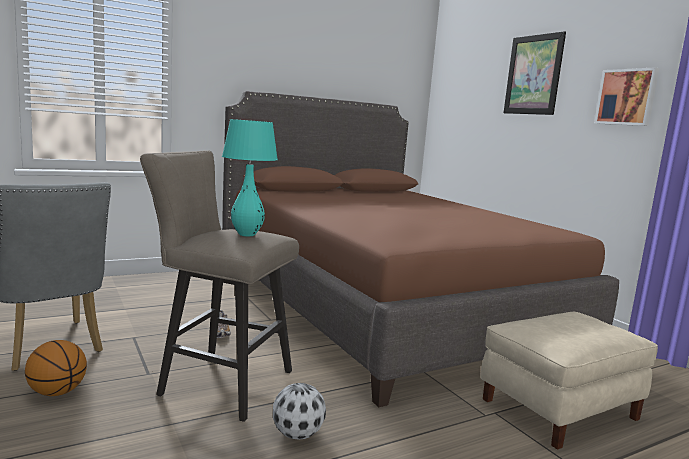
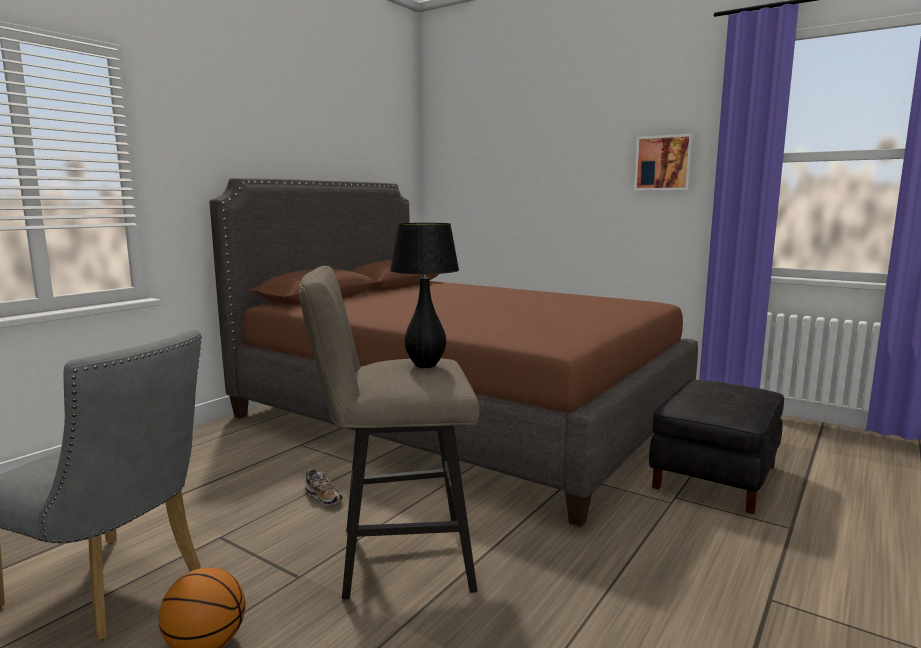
camera: 25 degrees left, 0 degrees up
(247, 234) = (425, 365): turquoise table lamp -> black table lamp
(297, 435) = (544, 585): football -> none
(533, 75) = (555, 143): picture -> none
(559, 408) = (714, 476): beige ottoman -> black ottoman

